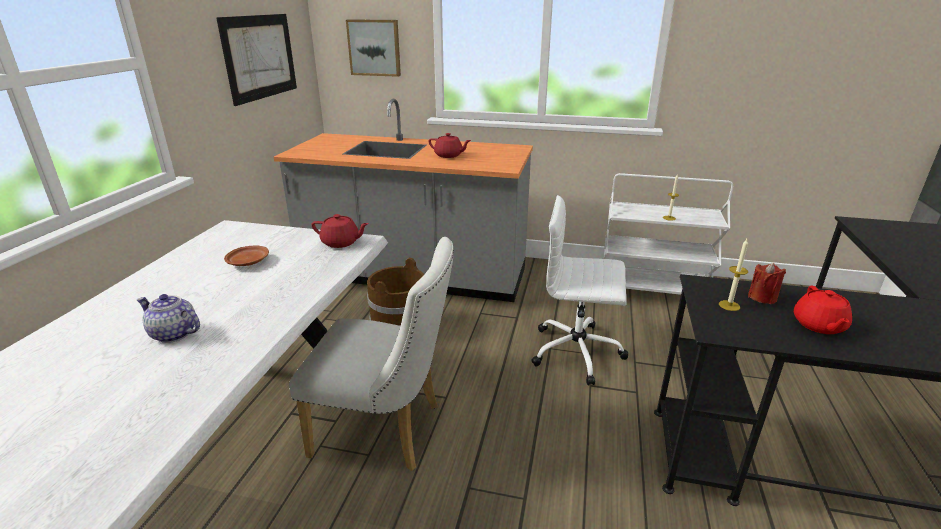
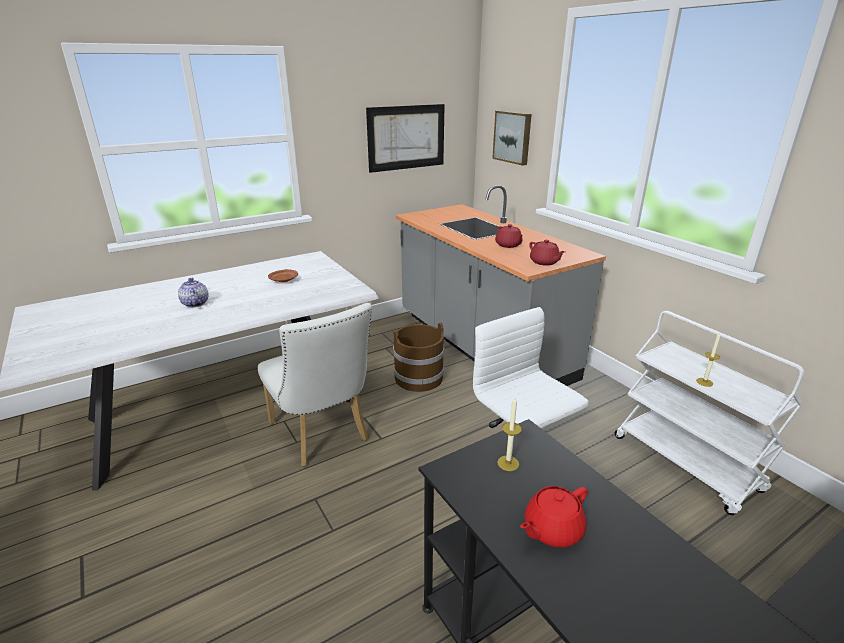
camera: 45 degrees right, 0 degrees up
(341, 243) = (344, 287): red teapot -> red teapot (544, 262)
(762, 297) = (556, 477): red candle -> none

